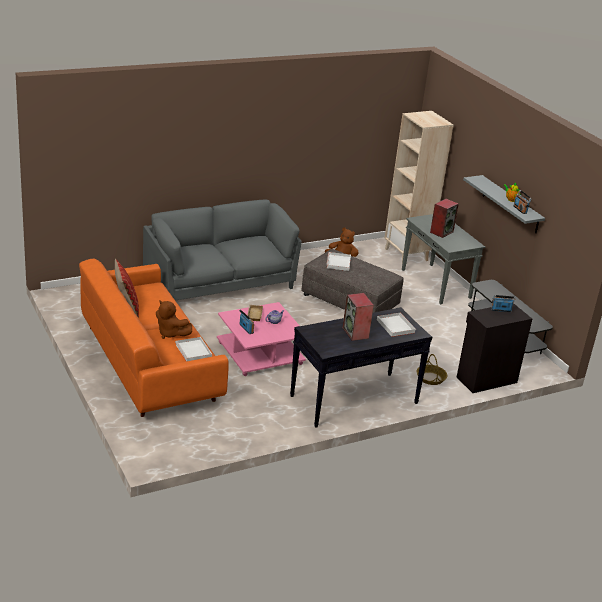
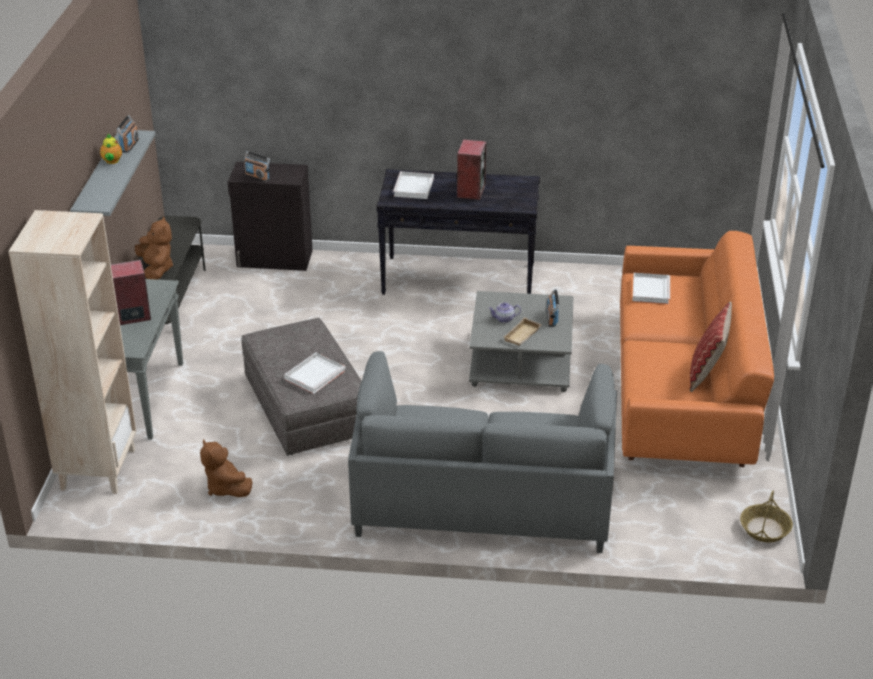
camera: 145 degrees left, 5 degrees up
(170, 333) = (665, 320): brown plush toy -> brown plush toy (156, 269)
(259, 353) = (522, 362): pink coffee table -> grey coffee table
(430, 378) = (338, 277): basket -> basket (765, 529)

